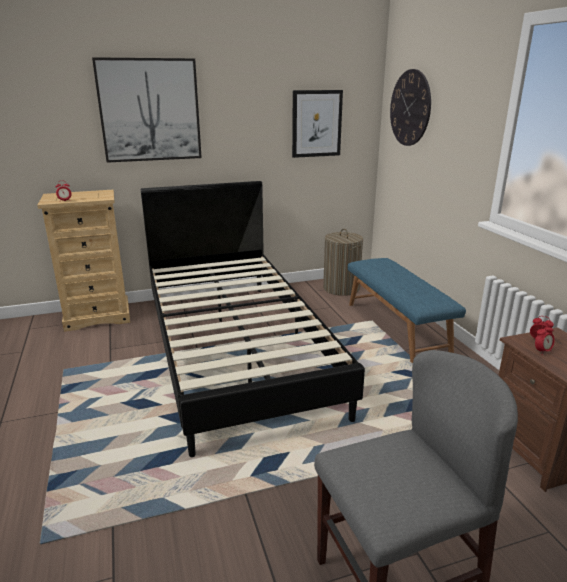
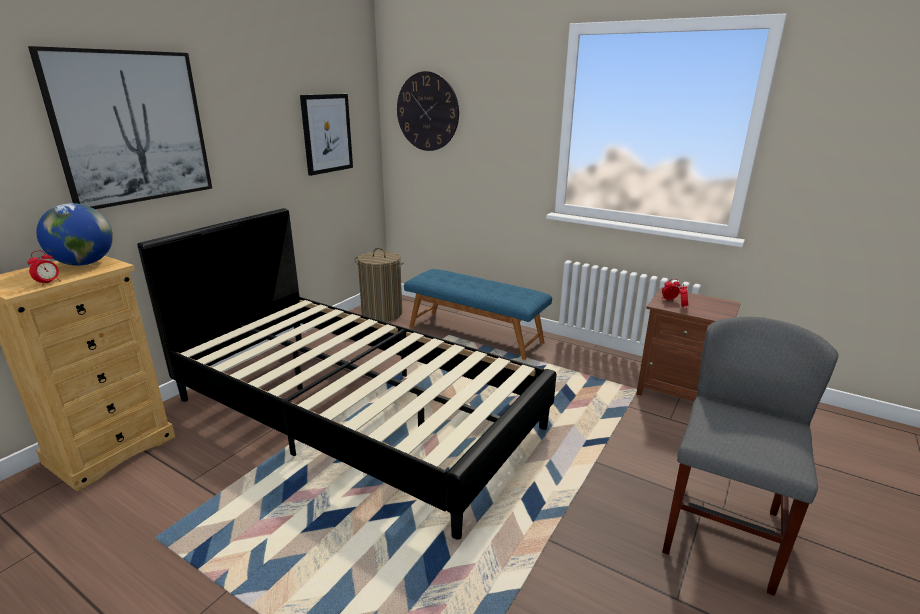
camera: 40 degrees left, 0 degrees up
(96, 194) = (84, 264): none -> globe

